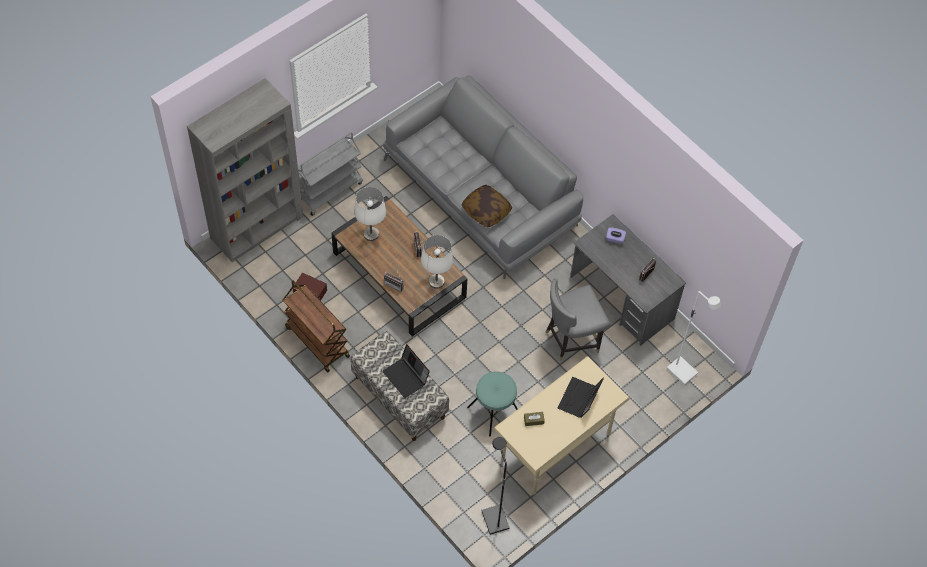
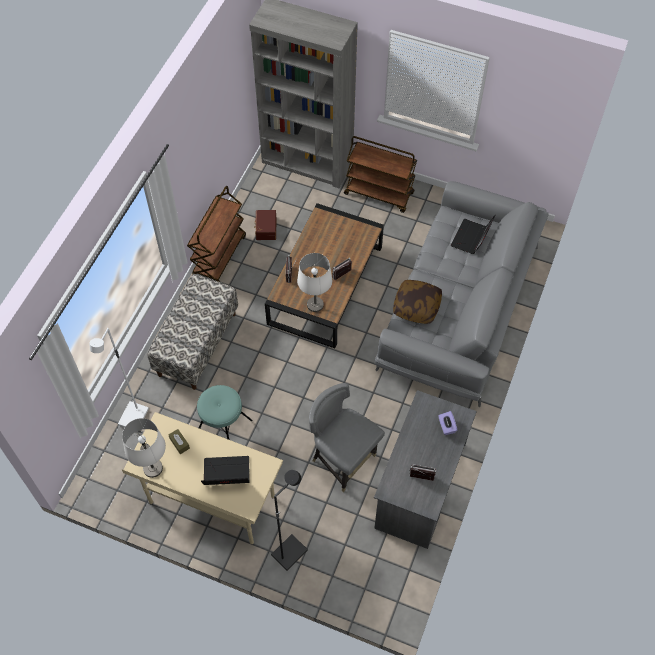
camera: 65 degrees right, 0 degrees up
(329, 190) = (379, 193): grey cart -> brown cart
(371, 234) = (333, 232): white table lamp -> white table lamp (152, 468)
(406, 377) = (193, 325): laptop -> laptop (471, 238)
(494, 520) = (107, 480): black floor lamp -> black floor lamp (289, 552)
(682, 371) = (369, 585): white floor lamp -> white floor lamp (134, 417)

